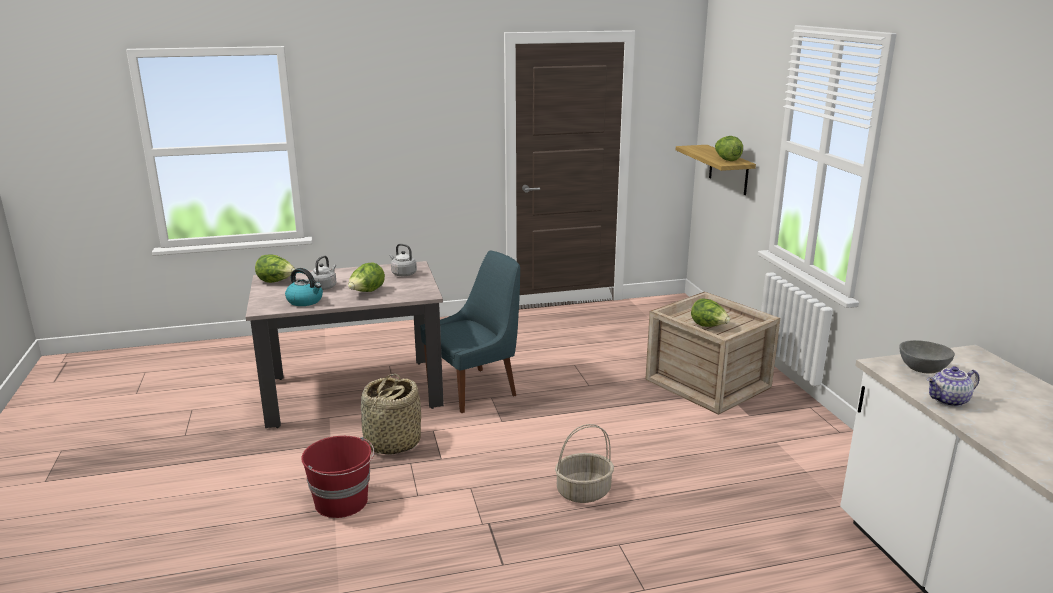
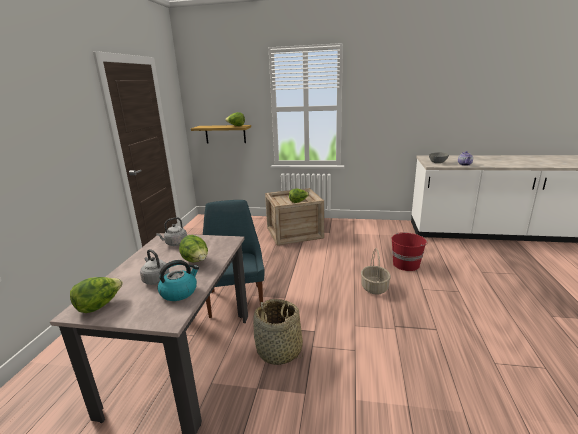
camera: 65 degrees left, 0 degrees up
(342, 502) = (349, 393): red bucket -> red bucket (406, 264)

